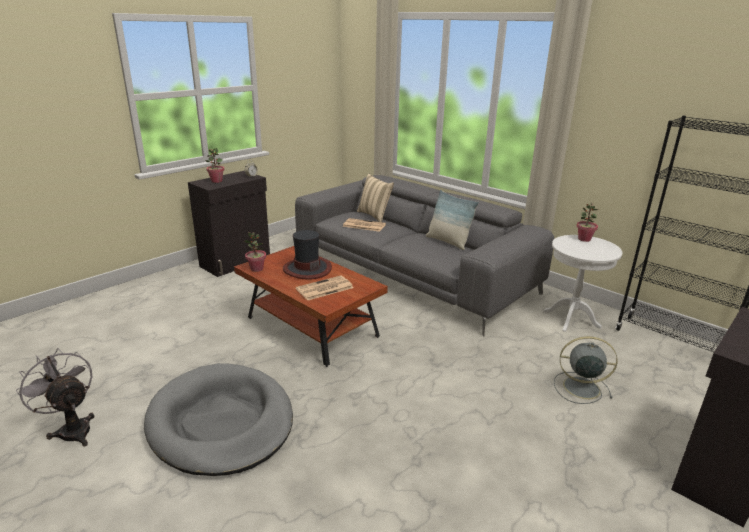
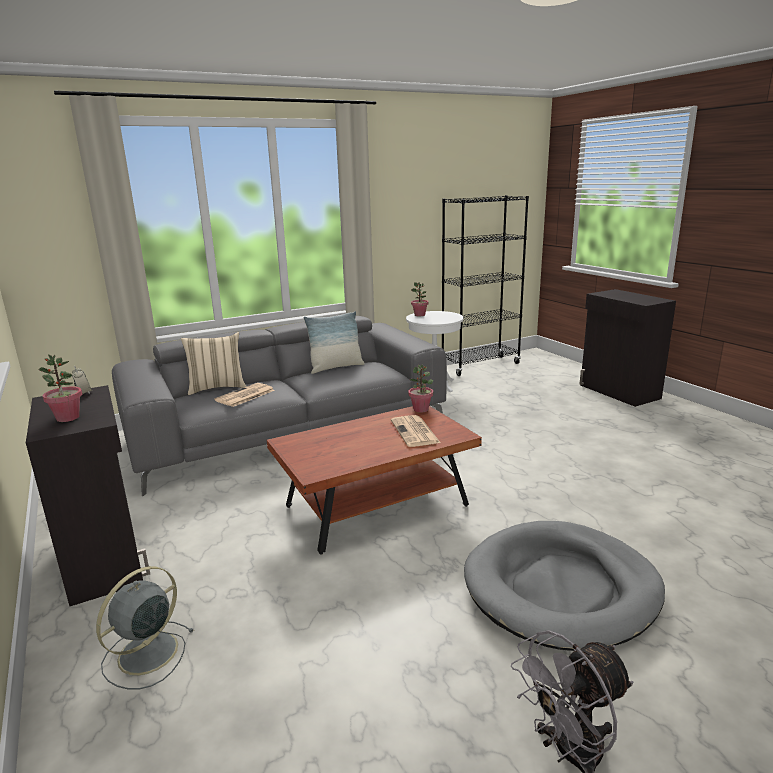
camera: 70 degrees left, 5 degrees down
(257, 269) = (327, 468): potted plant -> potted plant (421, 409)
(307, 269) = (352, 437): hat -> none
(579, 387) = (529, 404): grey fan -> grey fan (146, 654)

